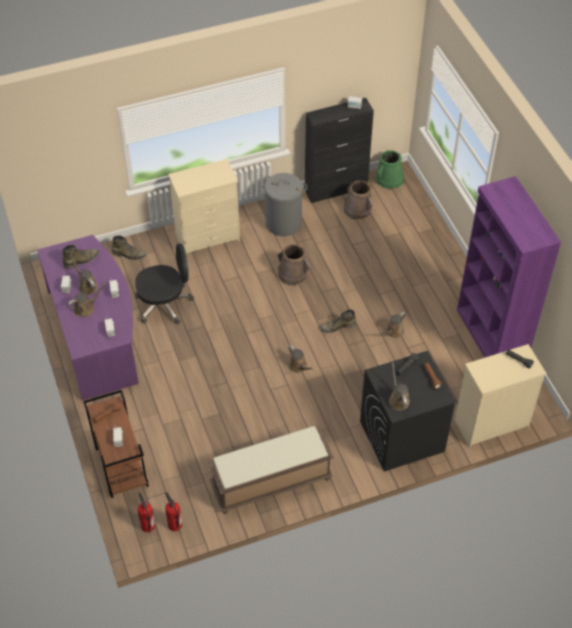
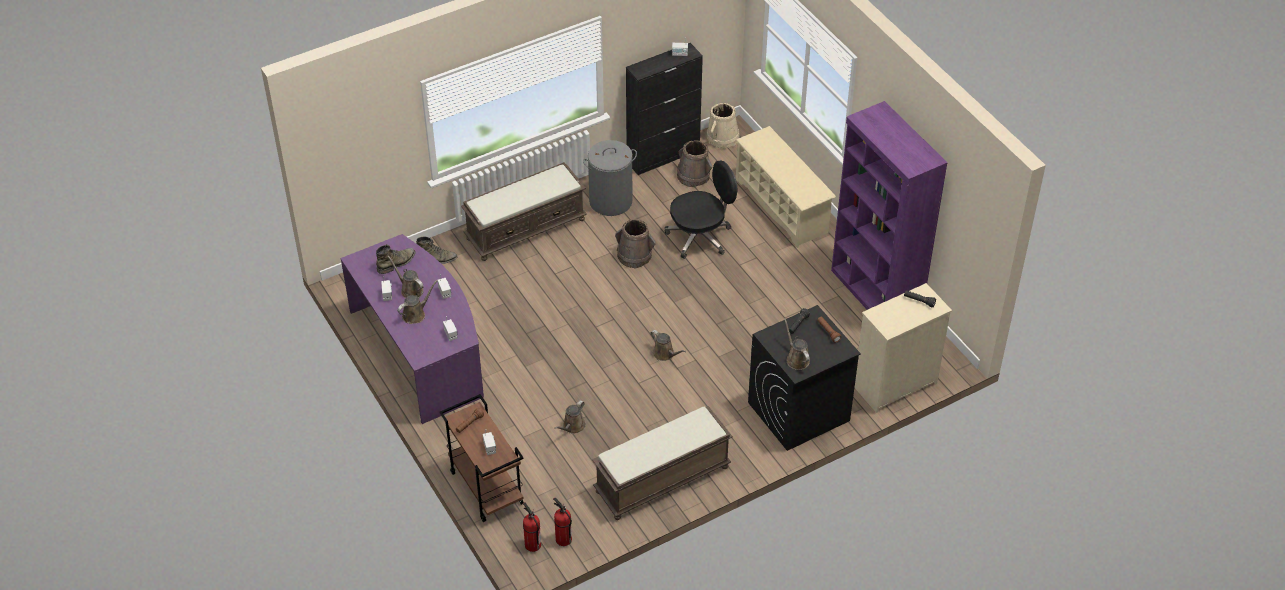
camera: 10 degrees left, 5 degrees down
(165, 304) = (493, 307): black office chair -> black office chair (700, 236)
(208, 238) = (526, 228): beige dresser -> brown bench
(337, 326) = (699, 305): green boot -> none
(389, 179) = (723, 138): green bucket -> beige bucket
(393, 332) = (765, 303): brown watering can -> brown watering can (572, 427)
(426, 246) = (782, 206): none -> beige shoe rack

